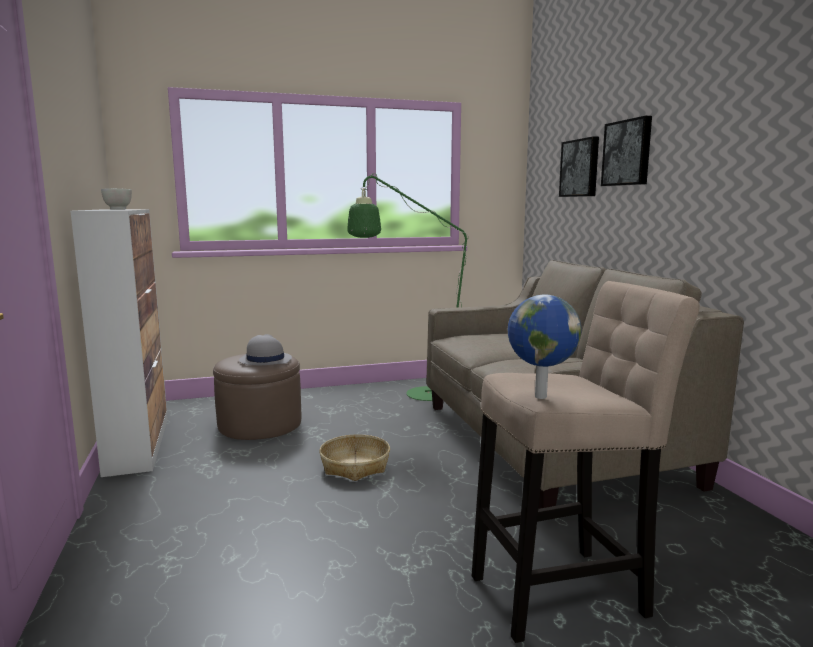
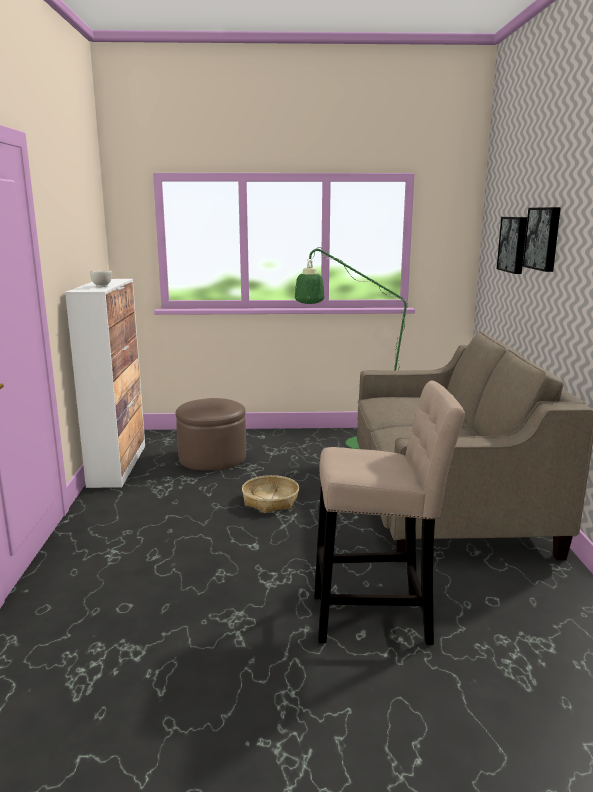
camera: 15 degrees right, 5 degrees up
(265, 360) = (216, 406): grey hat -> none
(539, 396) = (339, 470): globe -> none

